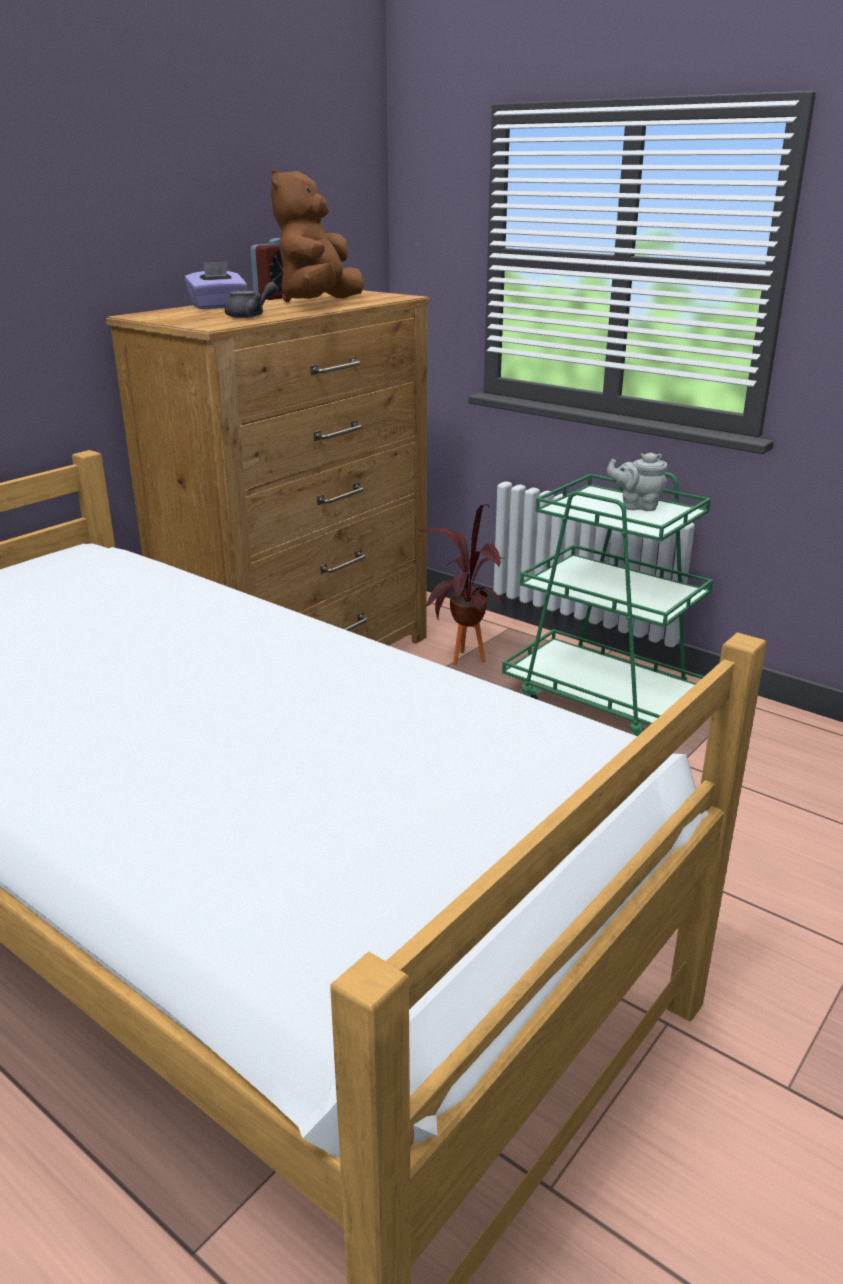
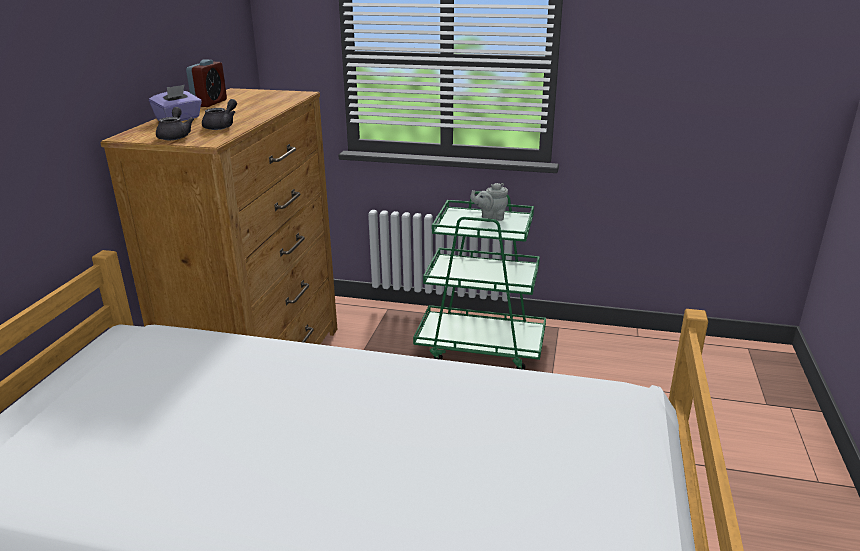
camera: 25 degrees left, 0 degrees up
(185, 319) = (175, 136): none -> grey teapot
(319, 303) = (252, 107): brown plush toy -> none
(461, 663) = (374, 343): potted plant -> none

